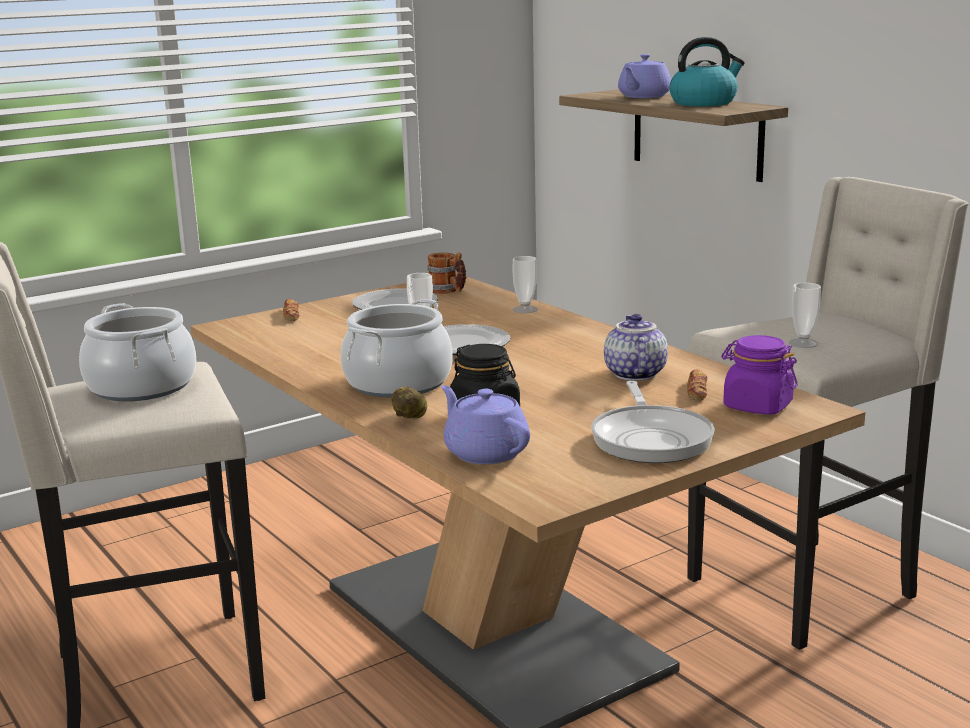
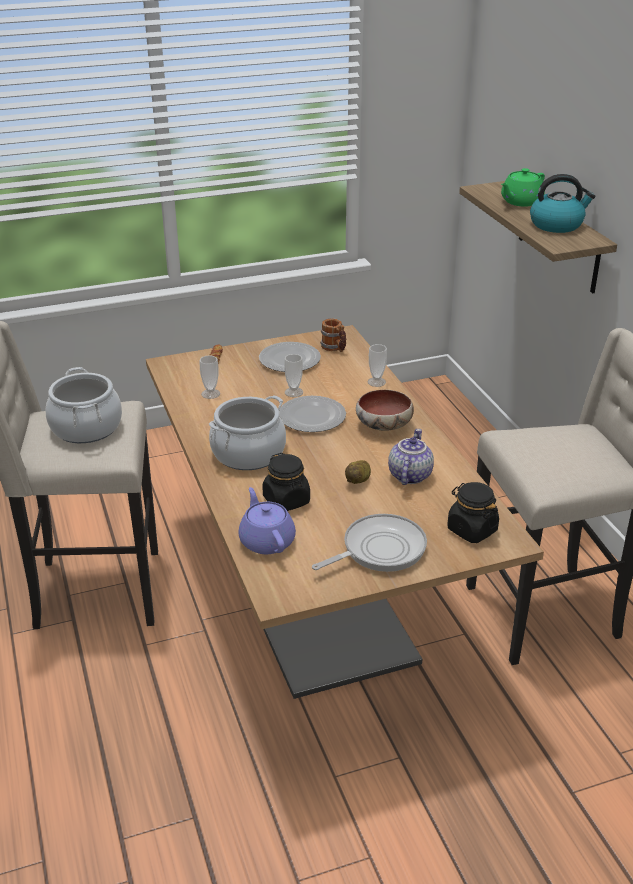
camera: 15 degrees right, 15 degrees up
(411, 418) = (238, 493): potato -> potato (358, 480)
(564, 341) = (383, 426): none -> bowl
(643, 97) = (520, 202): purple teapot -> green teapot
(651, 439) = (379, 550): frying pan -> frying pan turned 135 degrees counterclockwise
(696, 390) = (441, 503): bread -> none
(757, 406) = (471, 530): purple jar -> black jar
(803, 343) = (547, 466): cup -> cup (210, 394)

